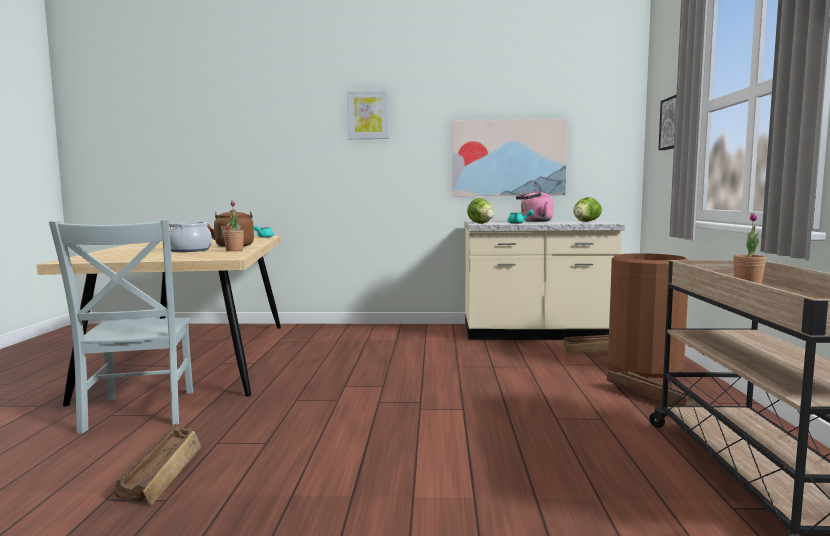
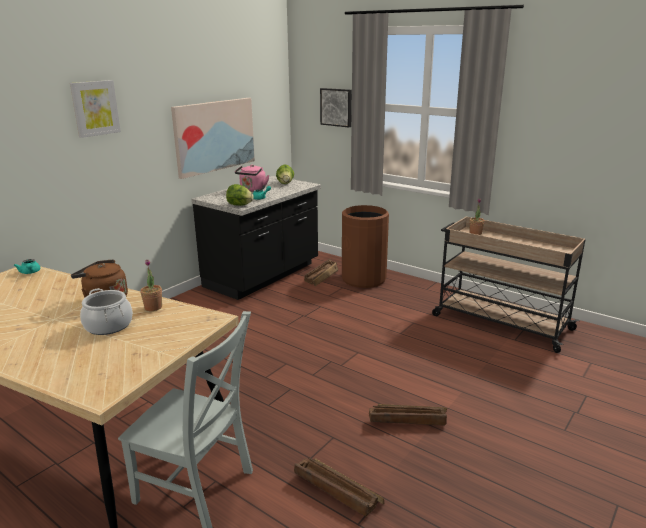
camera: 55 degrees left, 15 degrees up
(536, 333) = (263, 276): beige counter -> black counter
(651, 397) = (403, 299): crate -> crate (407, 420)

